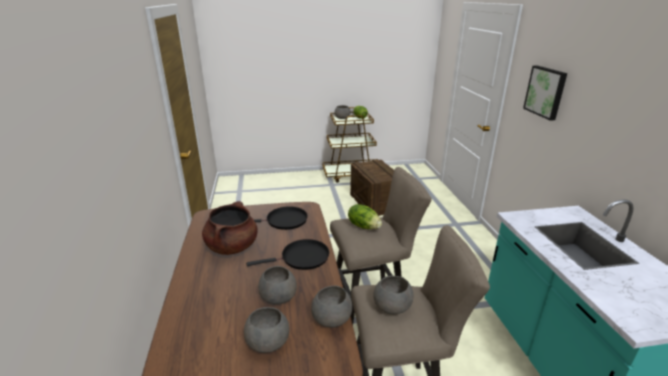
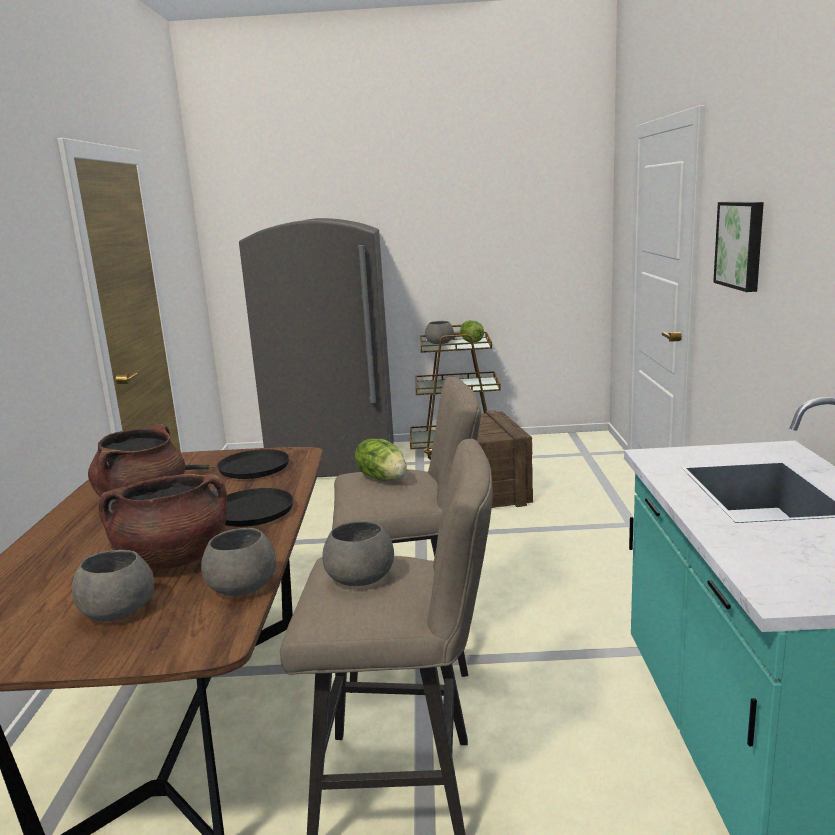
camera: 10 degrees right, 10 degrees down
(278, 297) = (173, 559): grey bowl -> brown cooking pot
(283, 183) = (334, 461): none -> grey fridge

